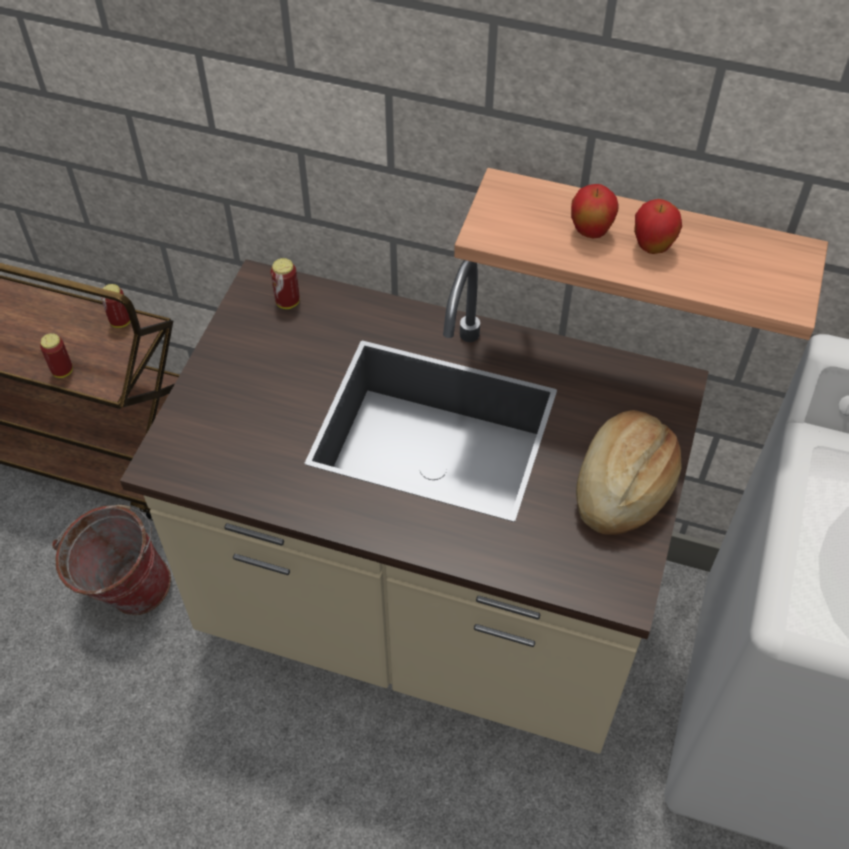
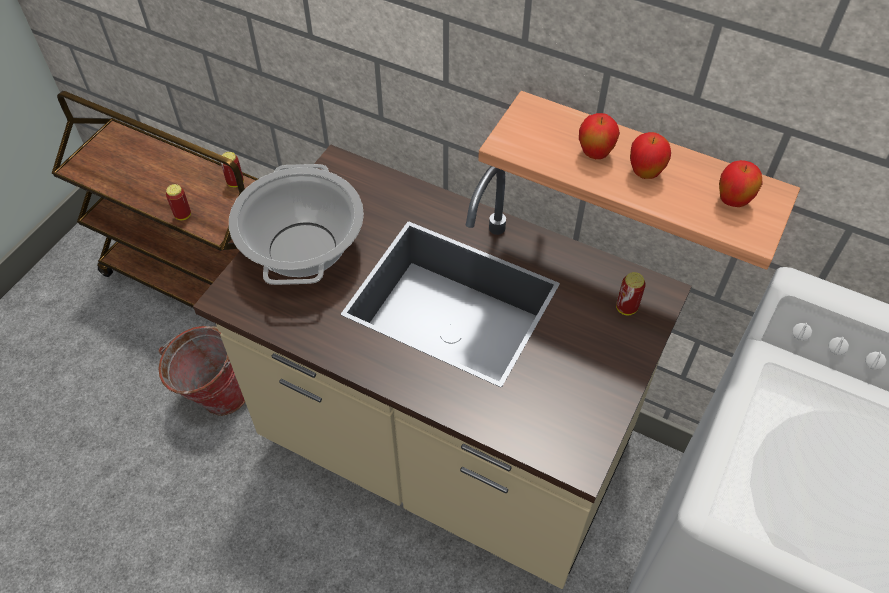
camera: 10 degrees right, 0 degrees up
(240, 391) = (302, 249): none -> cooking pot
(287, 302) = (356, 183): can -> can (626, 308)
(622, 485) = (598, 371): bread -> none
(757, 267) = (732, 201): none -> apple

